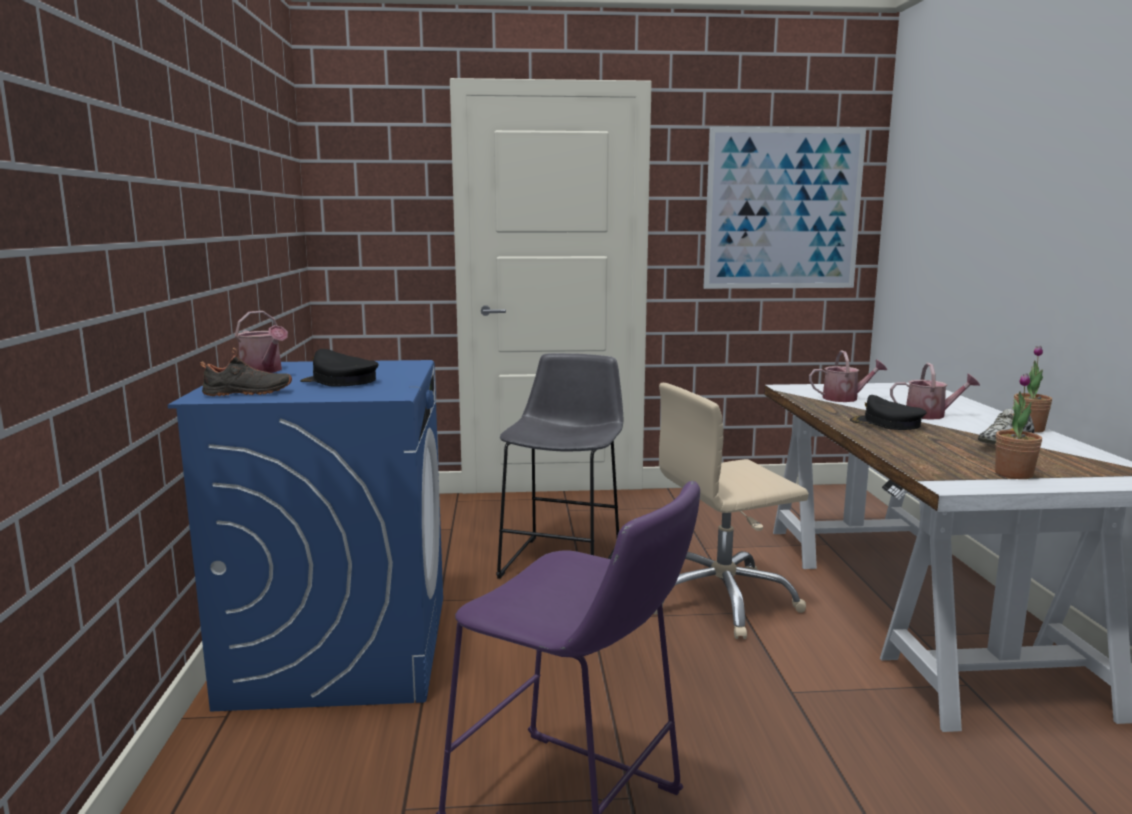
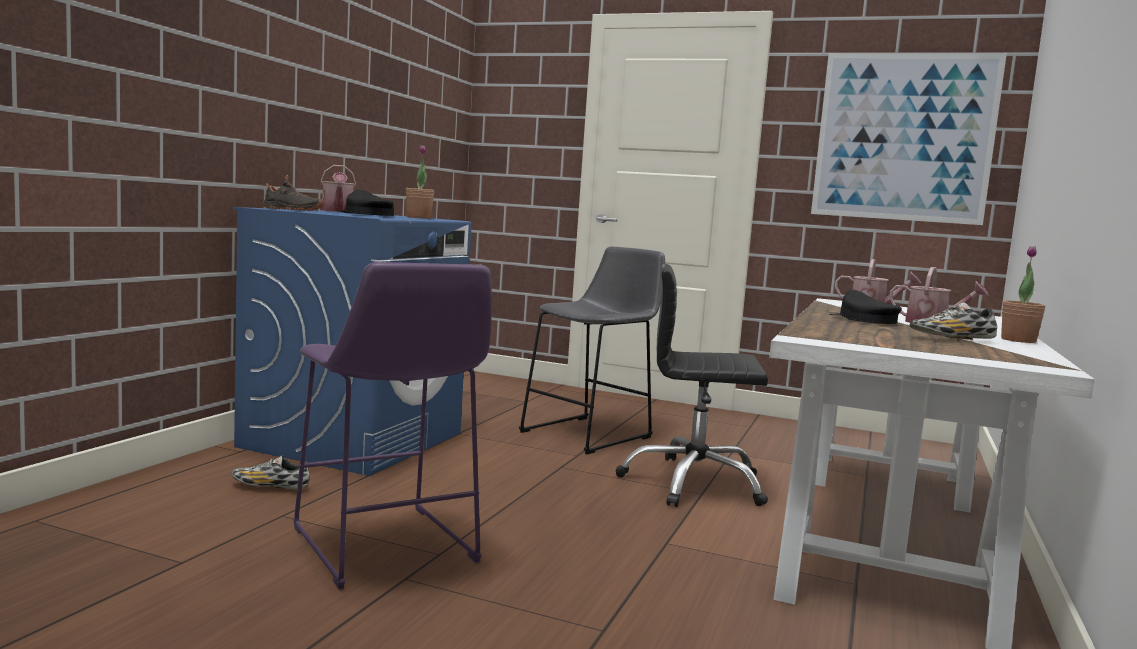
camera: 25 degrees right, 5 degrees down
(335, 766) = (270, 487): none -> shoe
(722, 601) = (693, 483): beige office chair -> black office chair
(1013, 474) = (893, 346): potted plant -> potted plant (418, 218)

